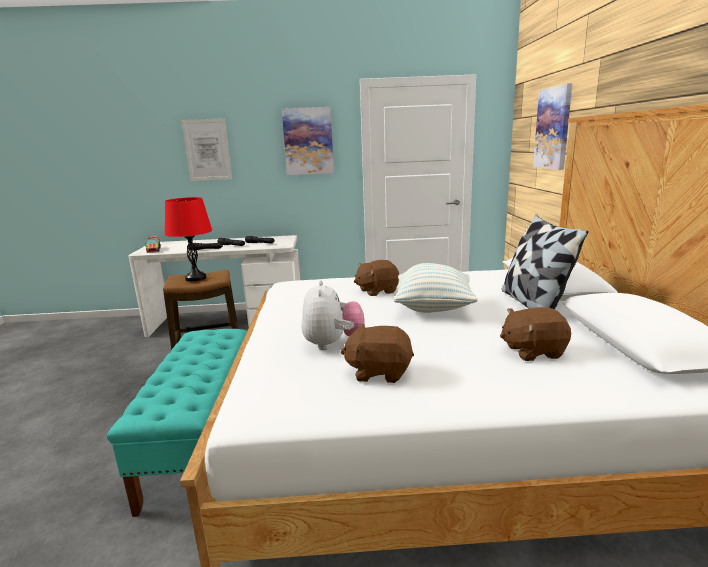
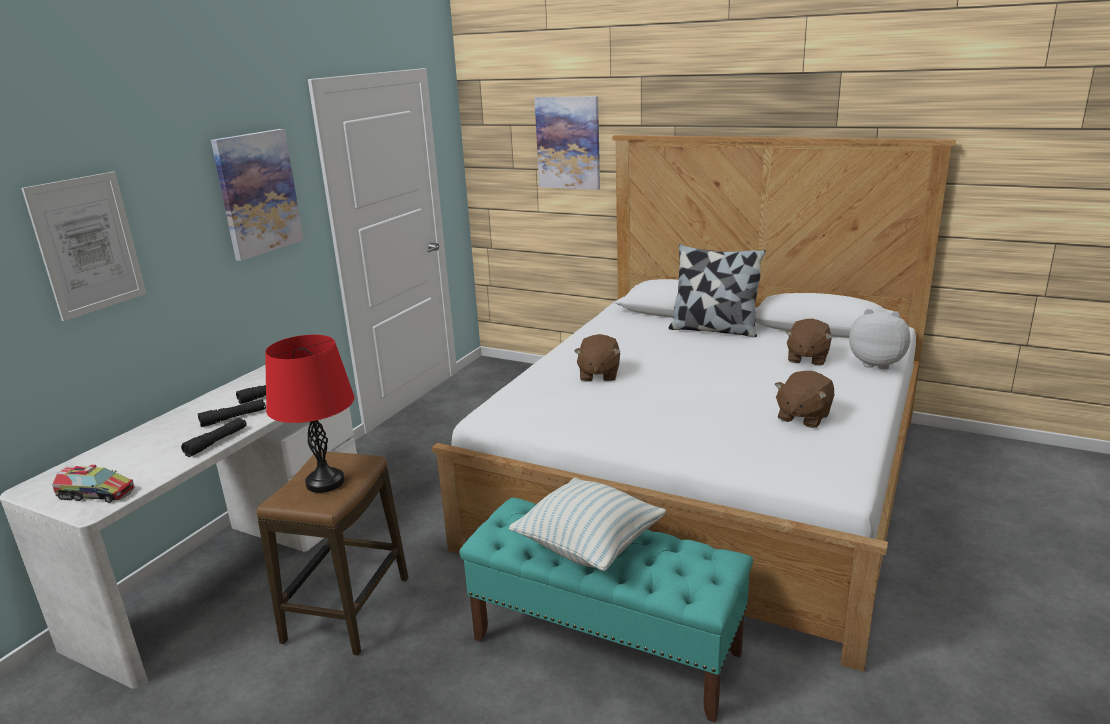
camera: 60 degrees left, 5 degrees up
(333, 344) = (724, 424): plush toy -> plush toy (876, 363)
(433, 308) = (683, 363): pillow -> pillow (589, 547)

